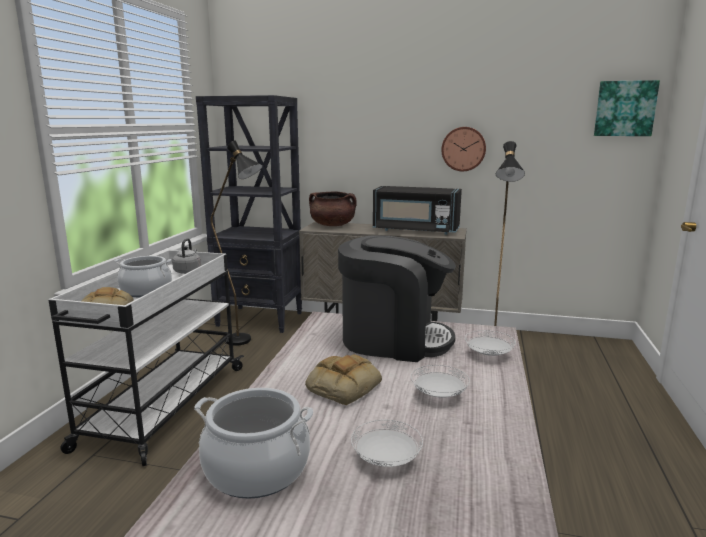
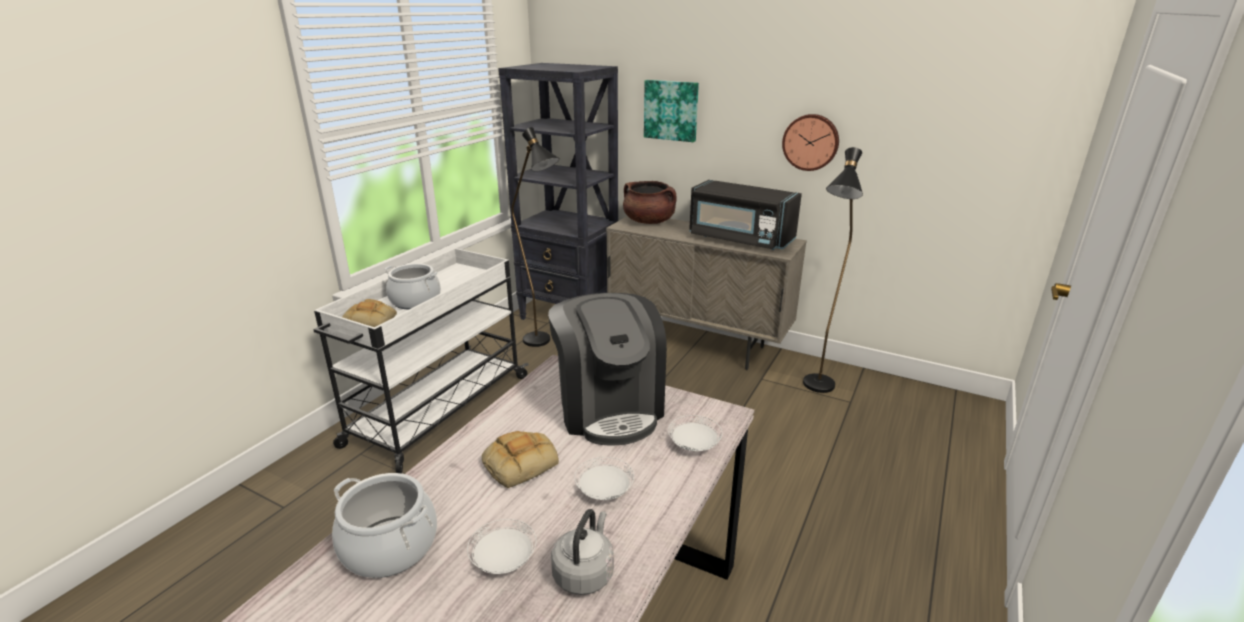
camera: 15 degrees right, 10 degrees up
(188, 271) = (468, 275): grey kettle -> grey kettle (584, 572)
(393, 339) = (609, 408): coffee machine -> coffee machine turned 45 degrees clockwise
(625, 108) = (1033, 104): picture -> picture (671, 110)

